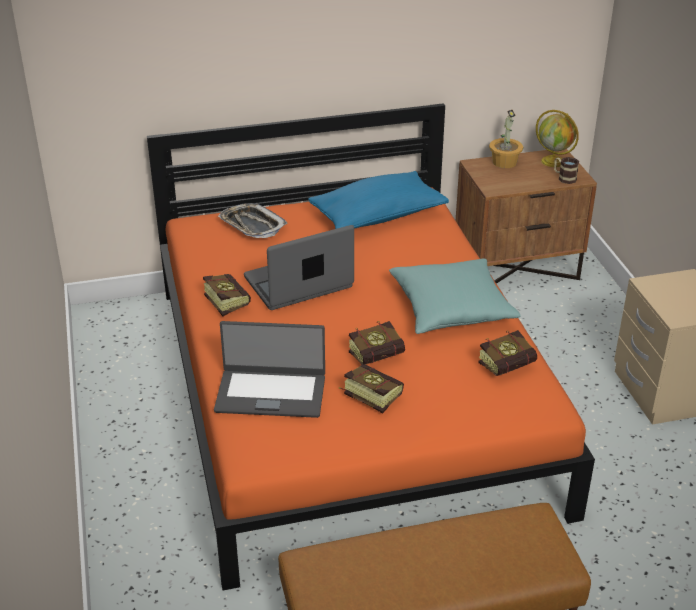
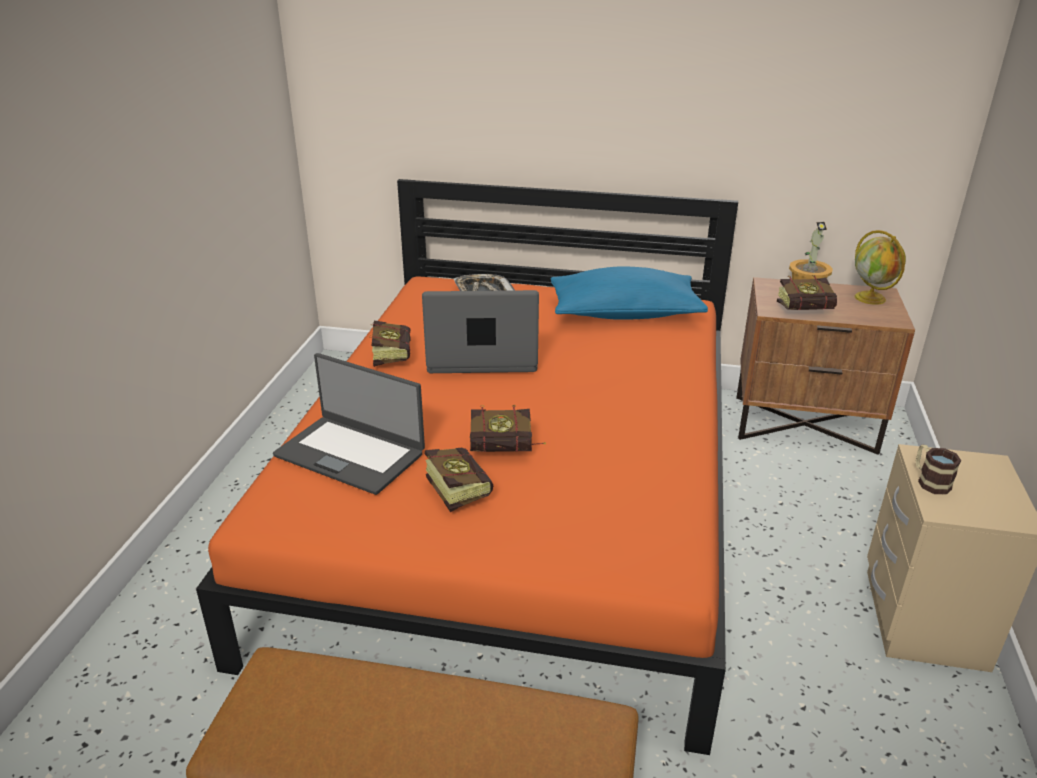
camera: 25 degrees right, 5 degrees down
(451, 309) = (635, 422): turquoise pillow -> none
(511, 366) = (660, 505): book -> book (809, 311)
(564, 178) = (873, 316): mug -> mug (929, 481)

